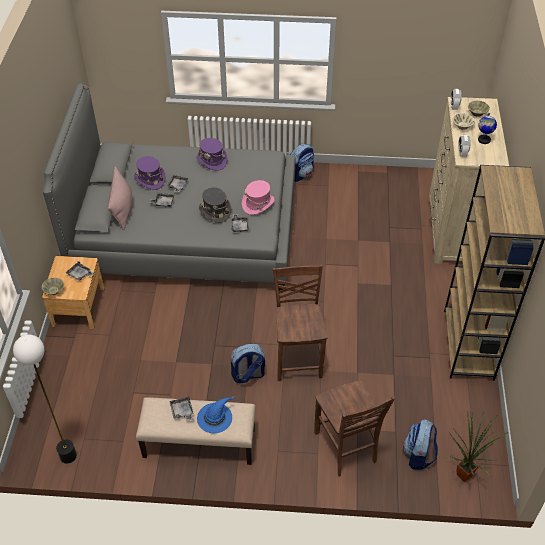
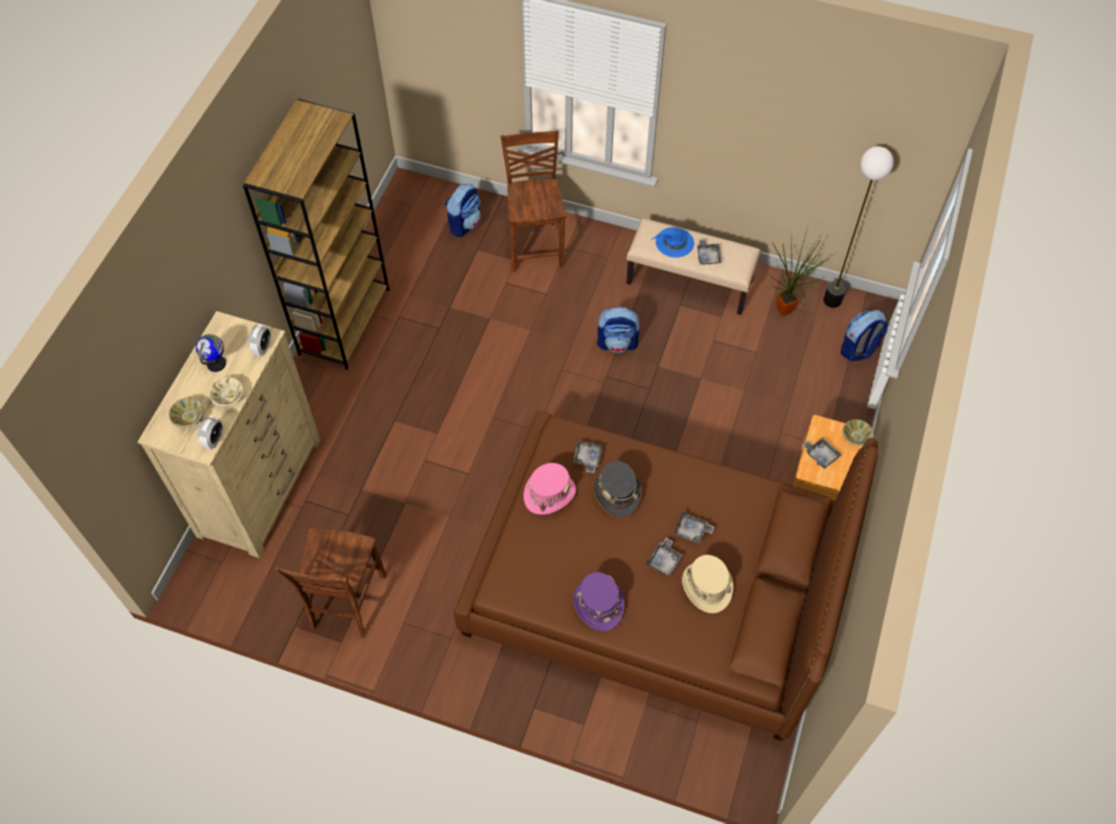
camera: 165 degrees left, 10 degrees up
(122, 209) = (755, 534): pink pillow -> none
(150, 179) = (707, 587): purple hat -> beige hat
(185, 231) = (654, 582): grey bed -> brown bed
(298, 358) = (552, 350): brown chair -> brown chair (346, 603)
(301, 174) = (437, 659): backpack -> backpack (858, 349)
(462, 473) = (431, 200): potted plant -> potted plant (785, 313)

